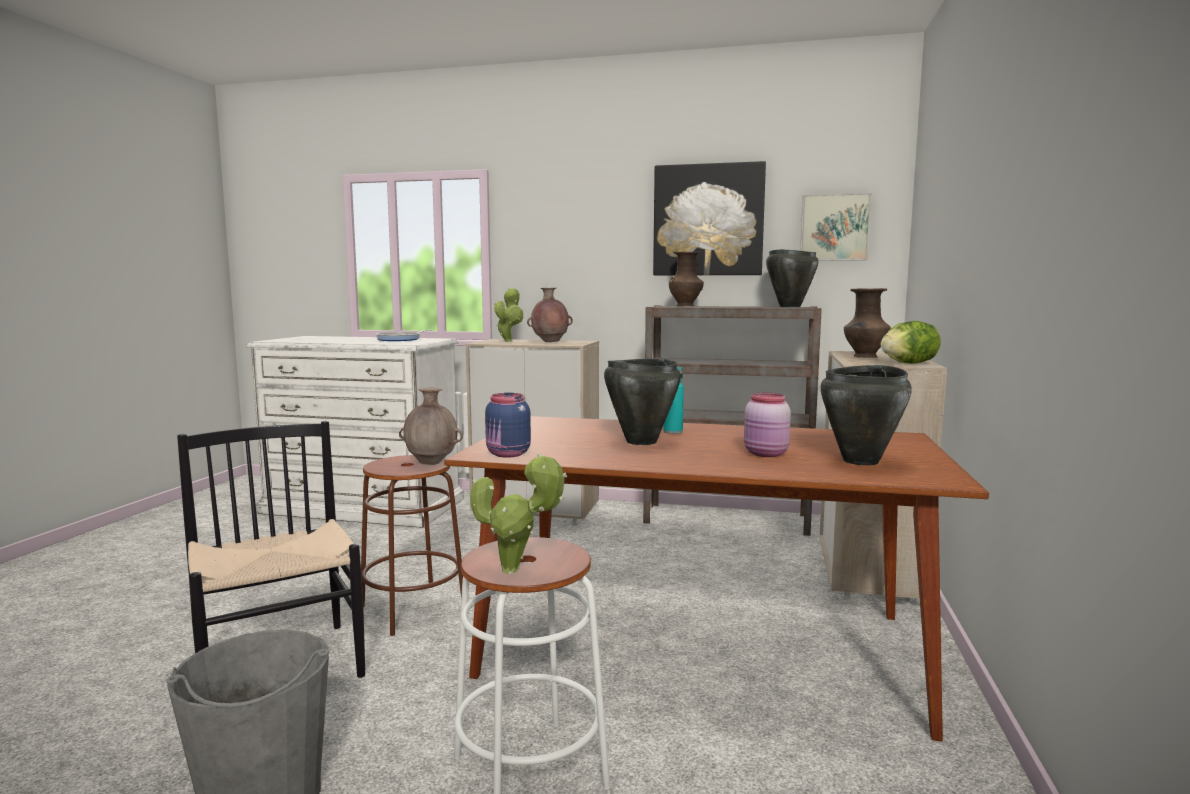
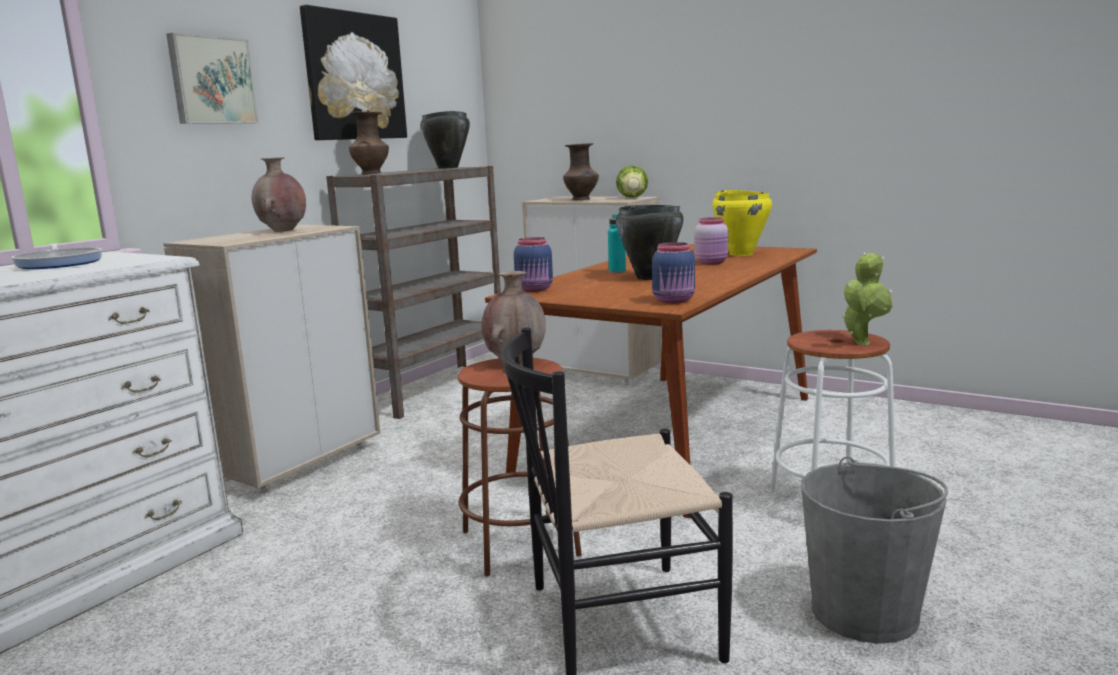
camera: 70 degrees left, 5 degrees up
(509, 341) = (231, 238): potted plant -> none
(559, 421) = (535, 290): none -> blue jar
(834, 227) = (443, 91): picture -> picture (211, 80)
(861, 461) = (741, 254): black cooking pot -> yellow cooking pot

